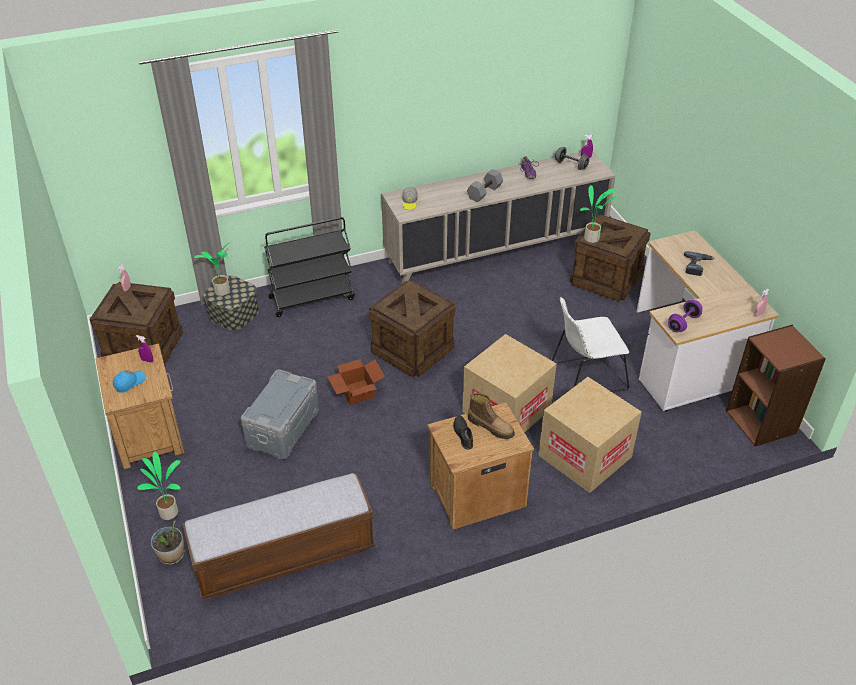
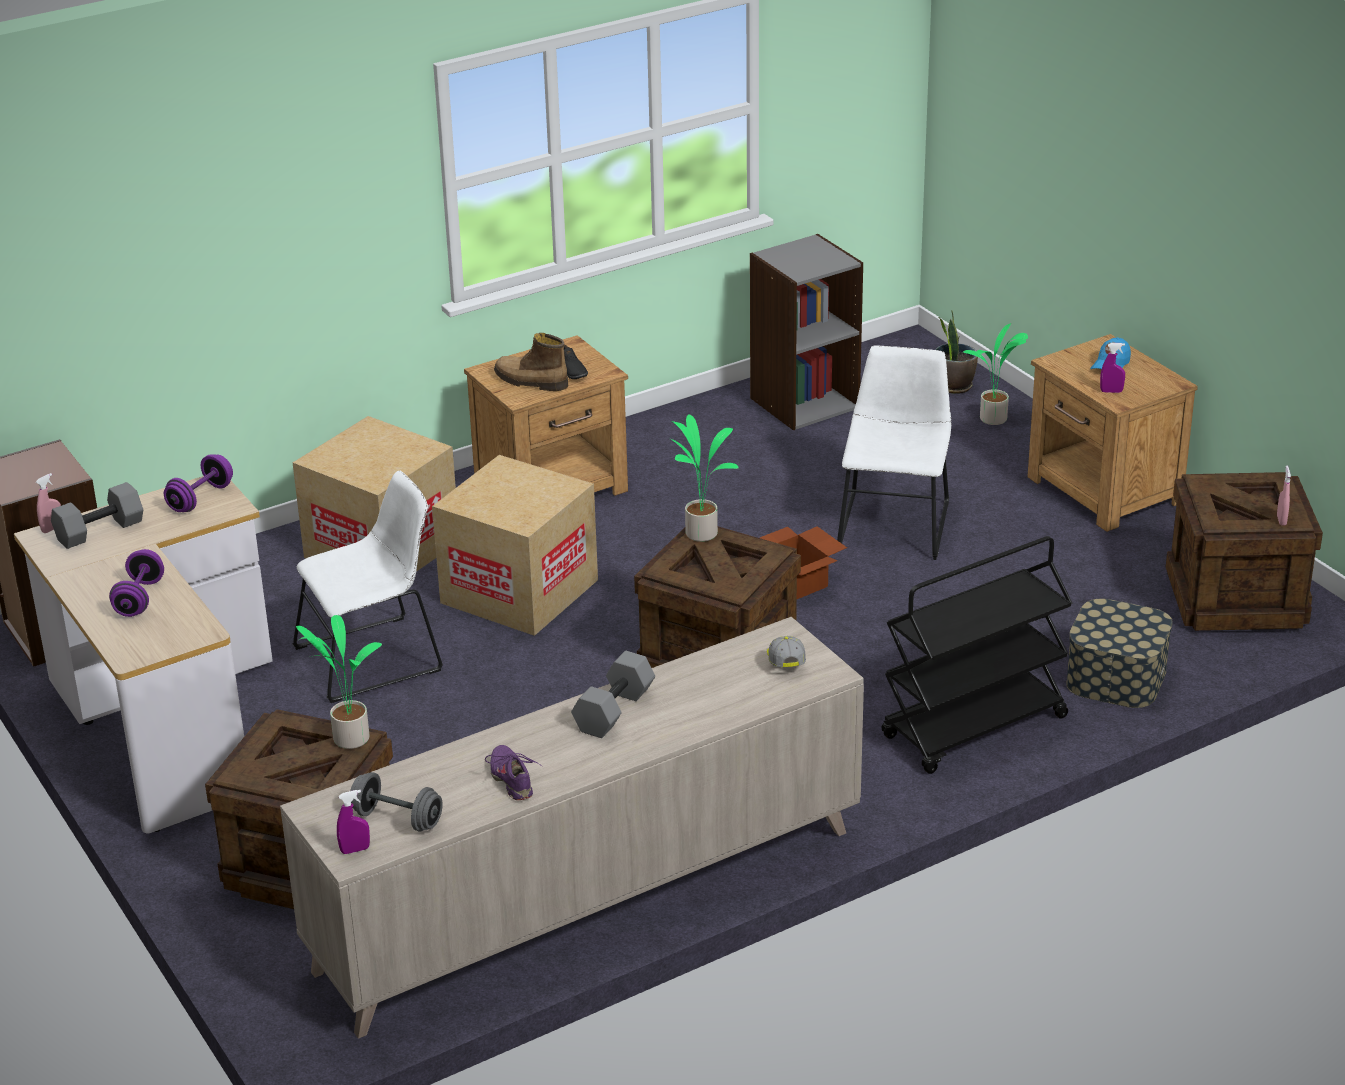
camera: 170 degrees right, 10 degrees down
(221, 292) = (1136, 624): potted plant -> potted plant (701, 532)
(282, 428) = (894, 523): grey storage box -> white chair
(284, 556) = (804, 402): bench -> grey bookcase
(697, 266) = (139, 598): power drill -> purple dumbbell
(732, 308) = (99, 531): none -> grey dumbbell

